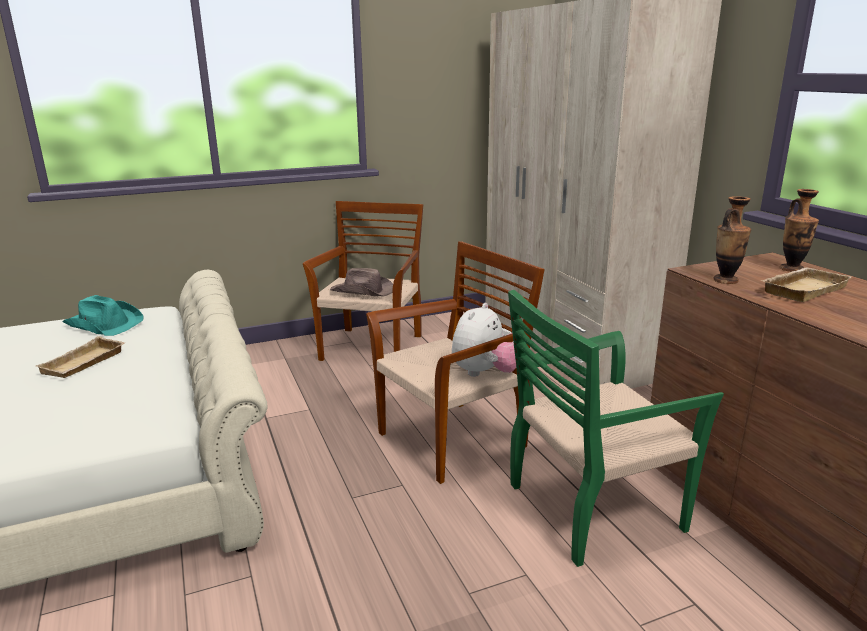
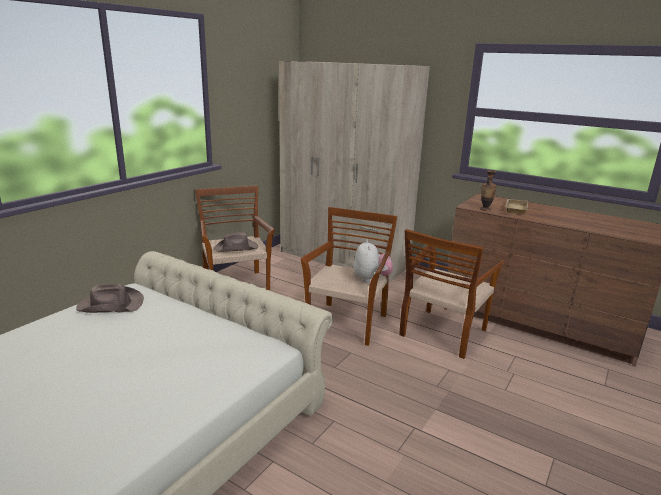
camera: 35 degrees left, 0 degrees up
(84, 364) = (150, 332): beige tray -> none
(104, 323) = (110, 305): turquoise hat -> brown hat
(592, 508) = (443, 333): green armchair -> brown armchair
(792, 269) = (497, 200): vase -> none

